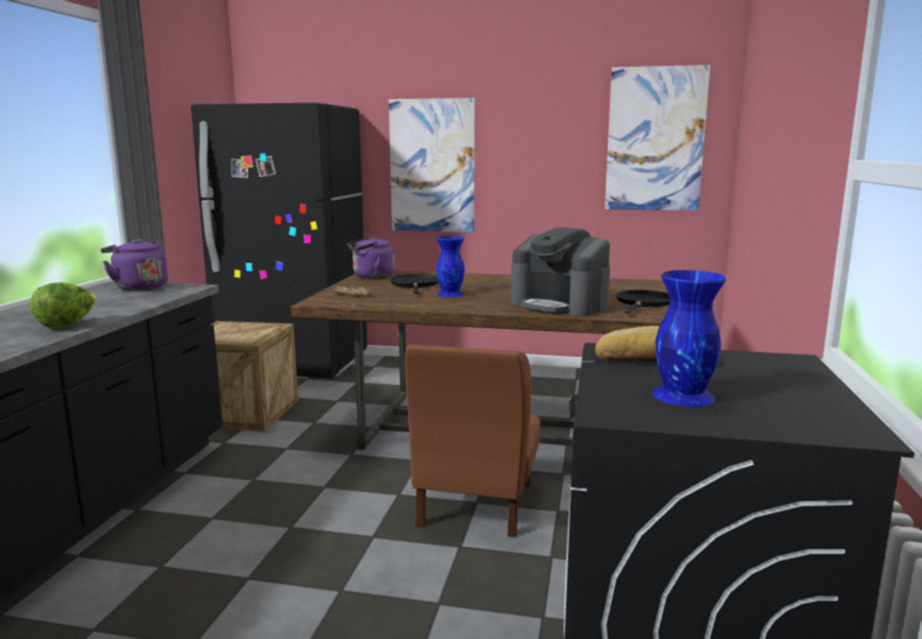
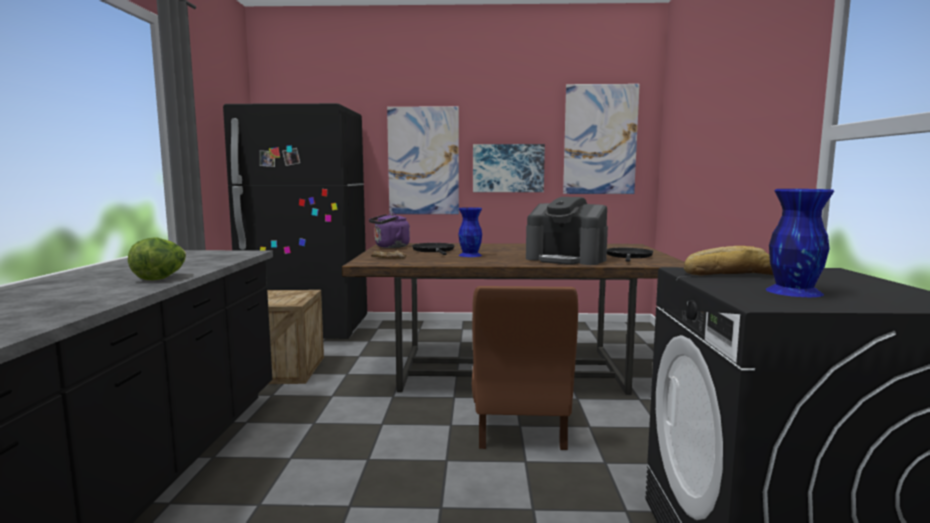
camera: 10 degrees left, 5 degrees down
(138, 287) = (199, 253): purple kettle -> none
(535, 176) = (508, 168): none -> picture

